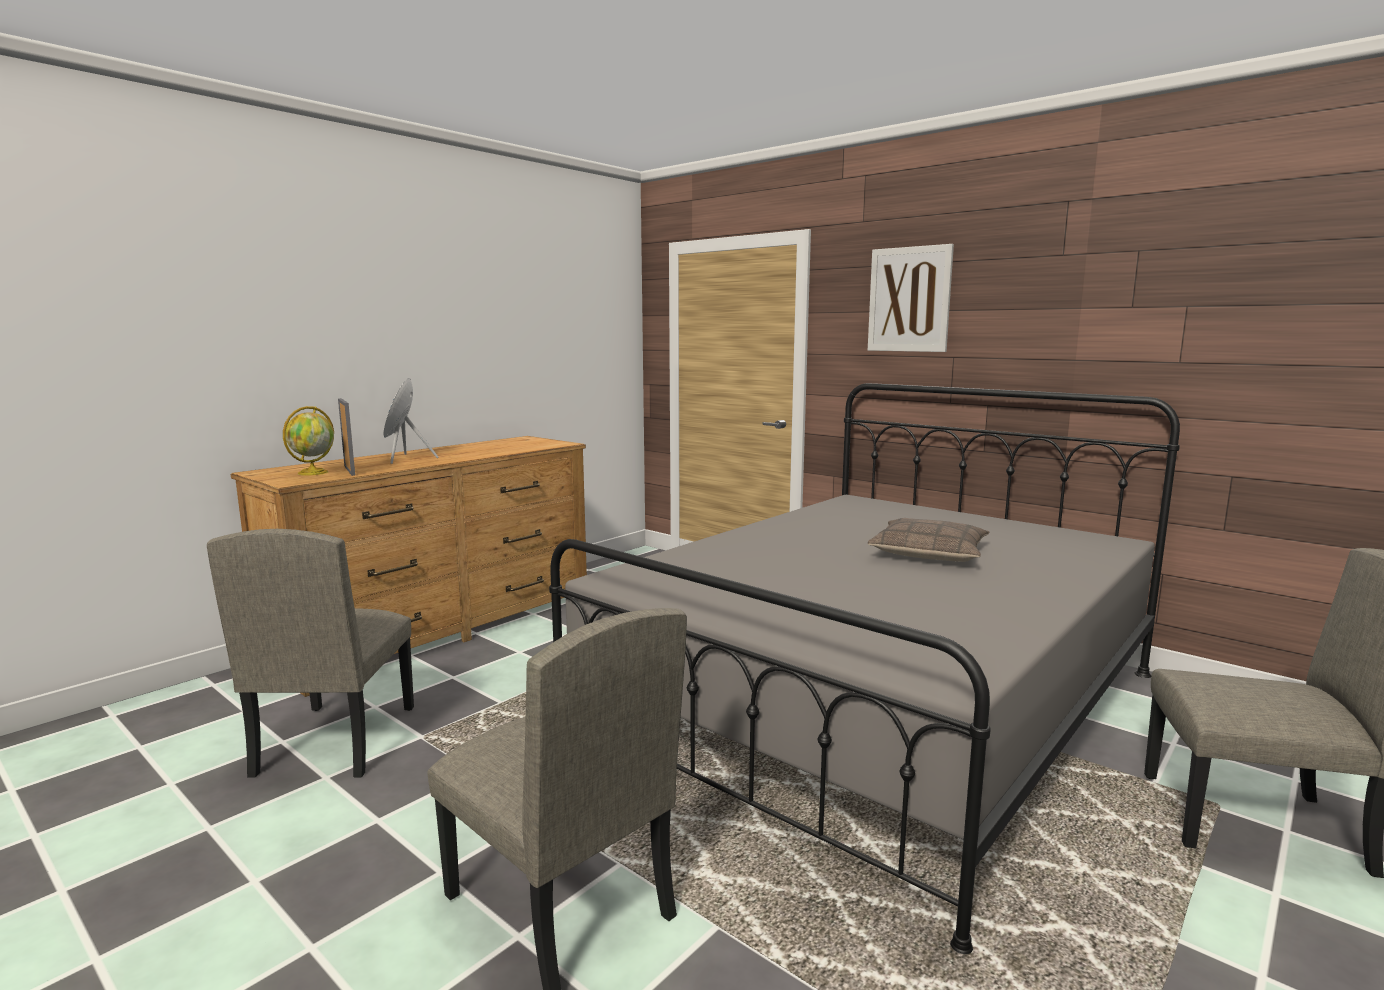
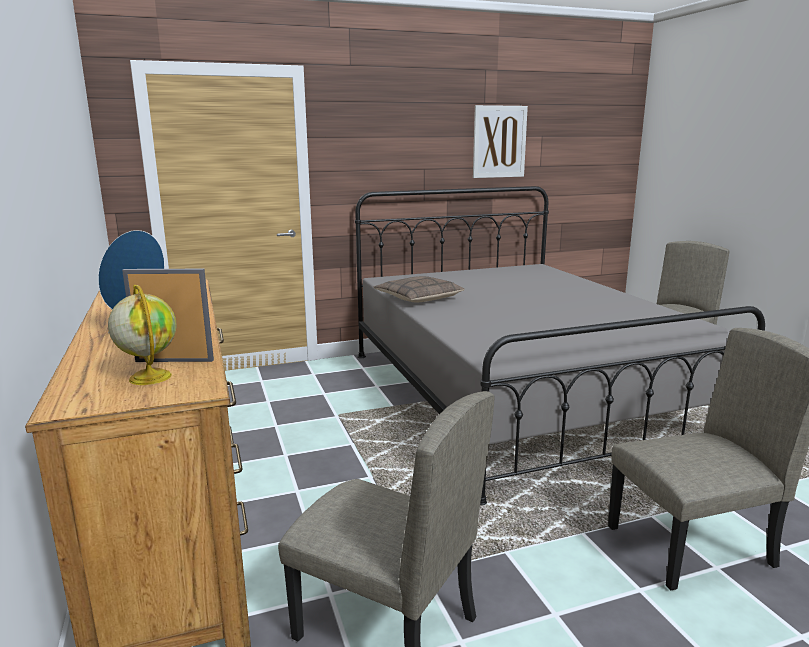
camera: 60 degrees left, 5 degrees up
(909, 299) = (393, 128): picture -> picture (499, 142)
(929, 552) = (520, 293): pillow -> pillow (418, 298)

